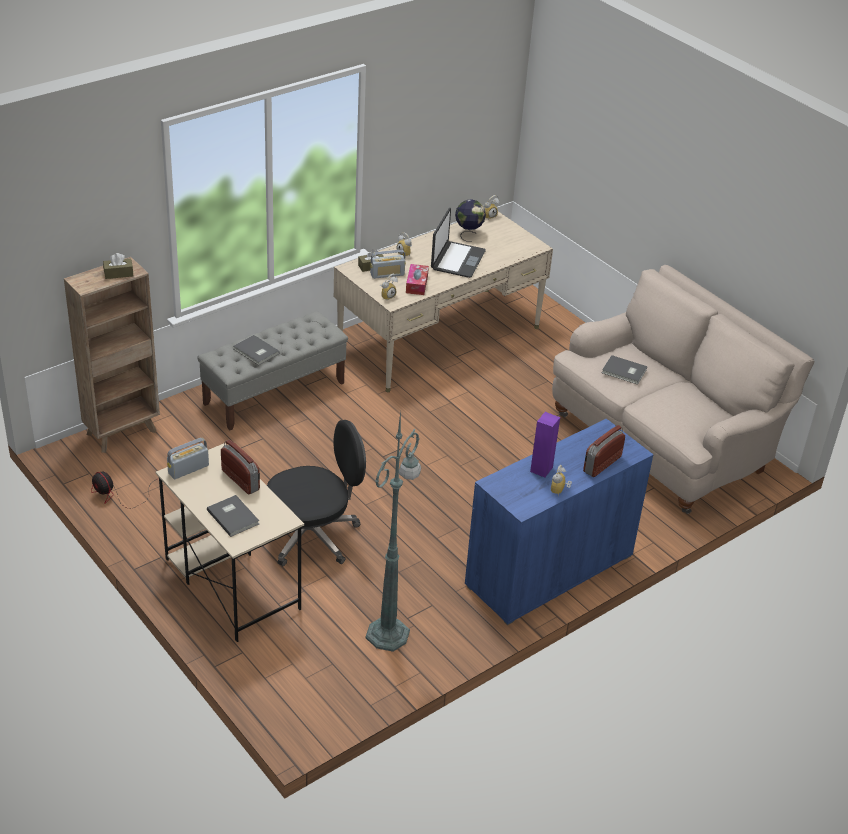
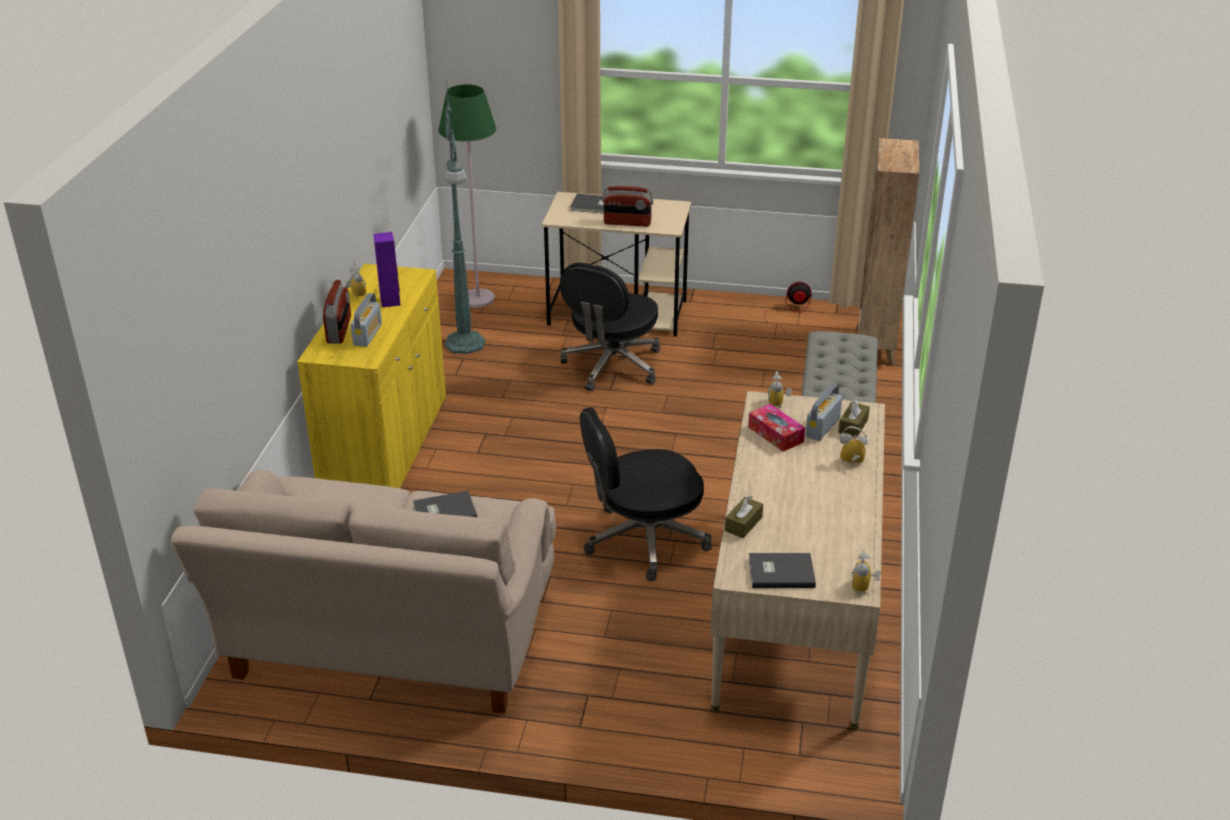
camera: 140 degrees right, 5 degrees down
(118, 273) = (893, 159): brown tissue box -> brown tissue box (743, 524)
(188, 469) = (673, 211): radio -> radio (367, 335)
(256, 352) = (836, 360): grey book -> grey book (780, 571)
(314, 683) = (478, 299): none -> green floor lamp
(457, 260) = (788, 491): laptop -> none
(465, 410) = (643, 540): none -> black office chair
(468, 234) = (837, 538): globe -> none
(549, 570) = (385, 446): blue cabinet -> yellow cabinet

